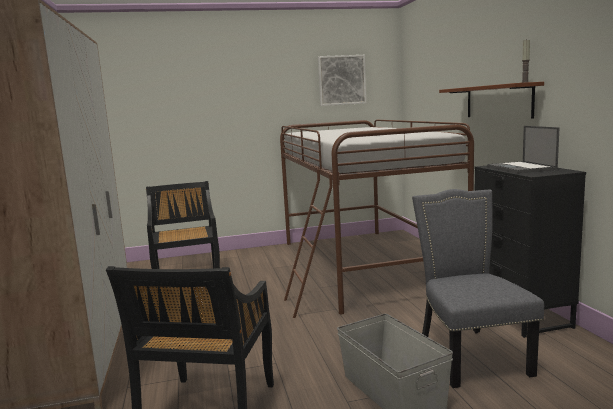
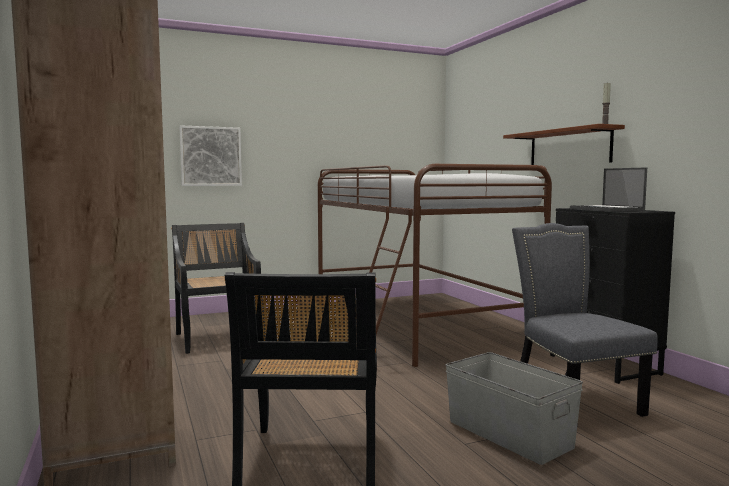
camera: 10 degrees left, 5 degrees down
(342, 80) = (385, 125): picture -> picture (211, 156)

